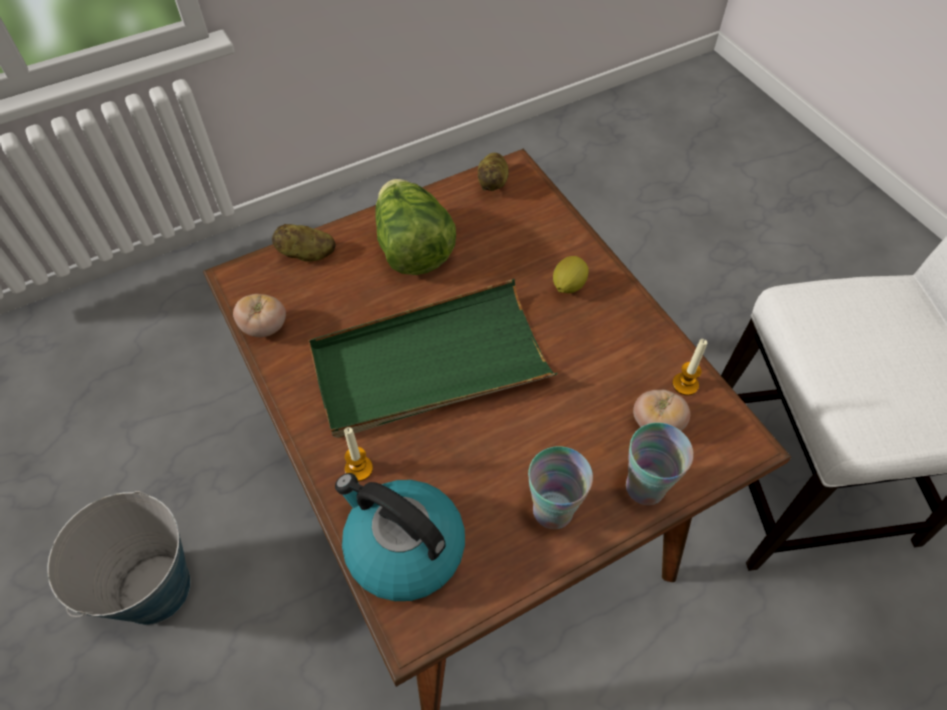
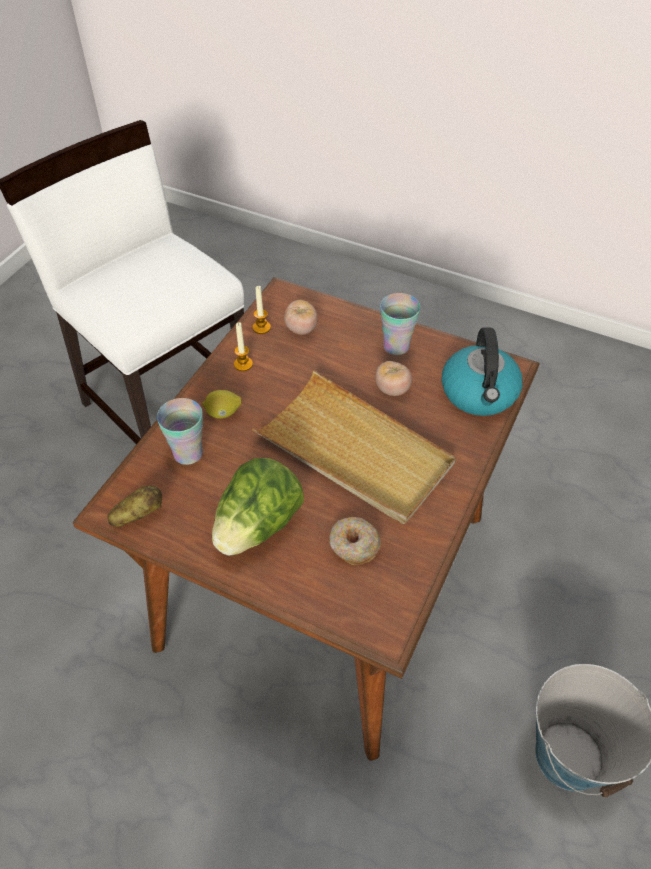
camera: 125 degrees left, 5 degrees down
(264, 327) = (414, 572): tomato -> tomato (392, 389)
(306, 254) = (322, 598): potato -> none
(331, 301) = (353, 545): none -> donut
(359, 468) = (458, 441): candle -> candle (243, 364)
(429, 364) = (354, 451): green tray -> beige tray
(645, 487) = (346, 318): cup -> cup (188, 453)

